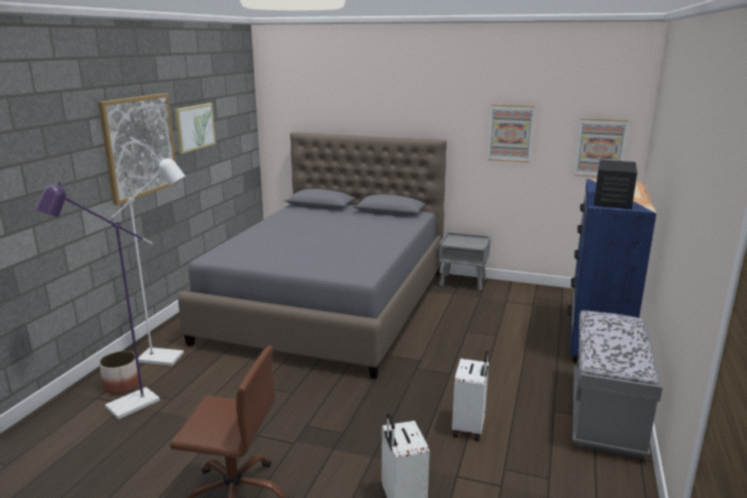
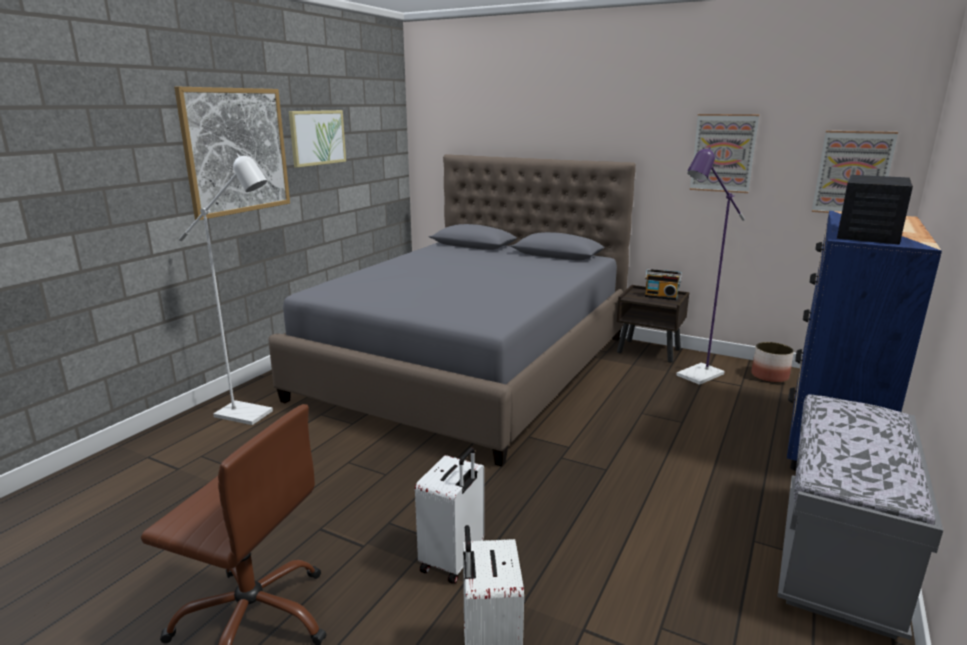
camera: 10 degrees right, 0 degrees up
(122, 386) = (183, 445): planter -> planter (770, 376)
(124, 408) = (172, 473): purple floor lamp -> purple floor lamp (695, 377)
(463, 282) = (649, 351): grey nightstand -> brown nightstand
(469, 427) = (619, 553): white suitcase -> white suitcase (453, 560)
(470, 241) = (661, 296): none -> radio

